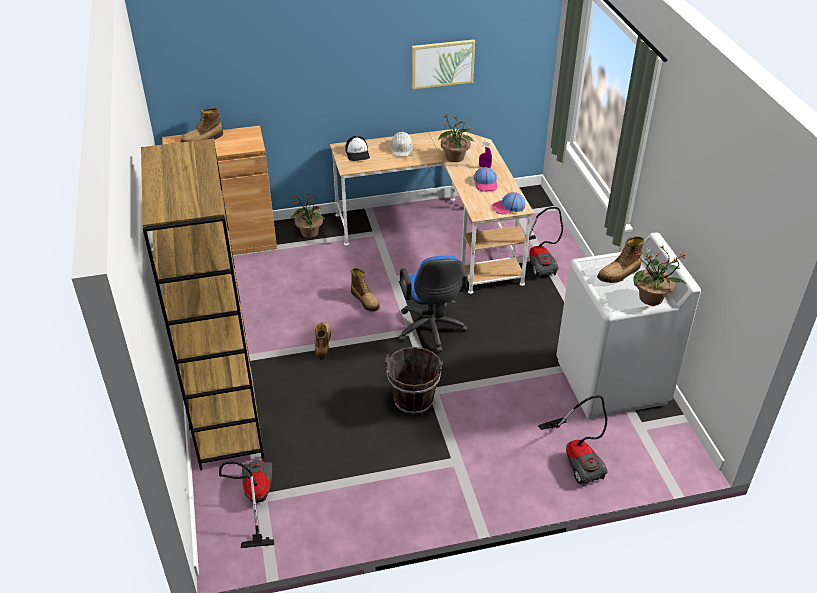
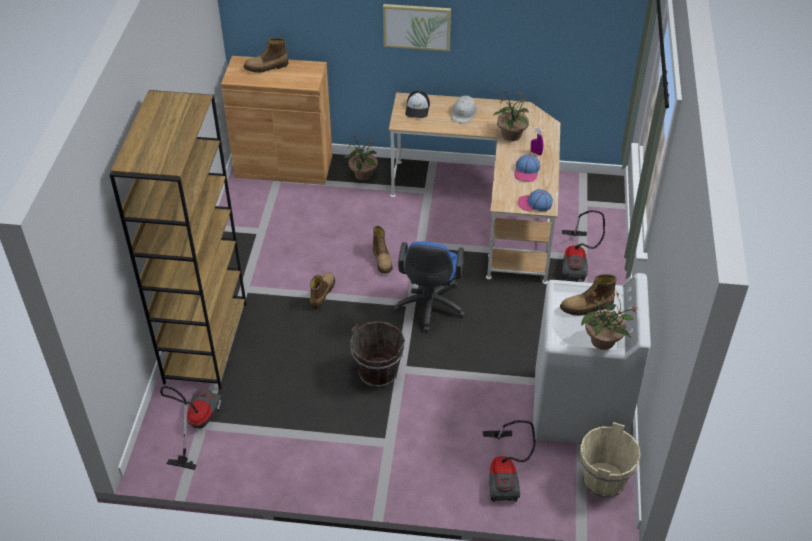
camera: 20 degrees right, 5 degrees up
(442, 63) = (520, 35): picture -> picture (416, 26)
(666, 438) = (603, 481): none -> beige bucket

